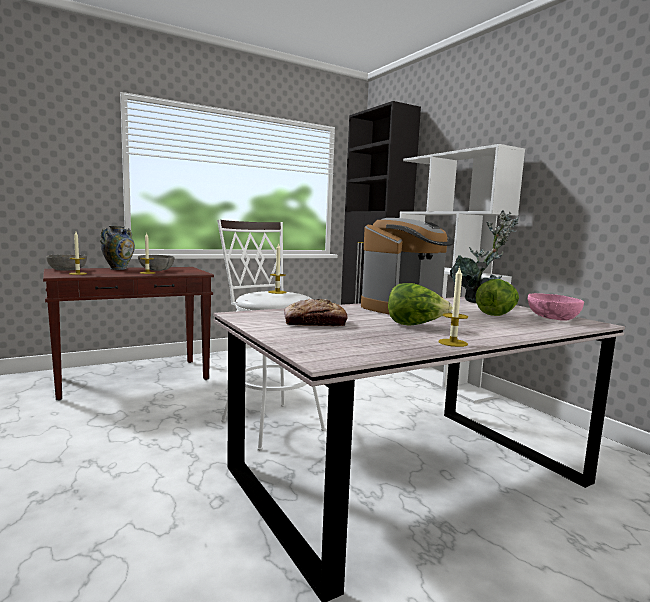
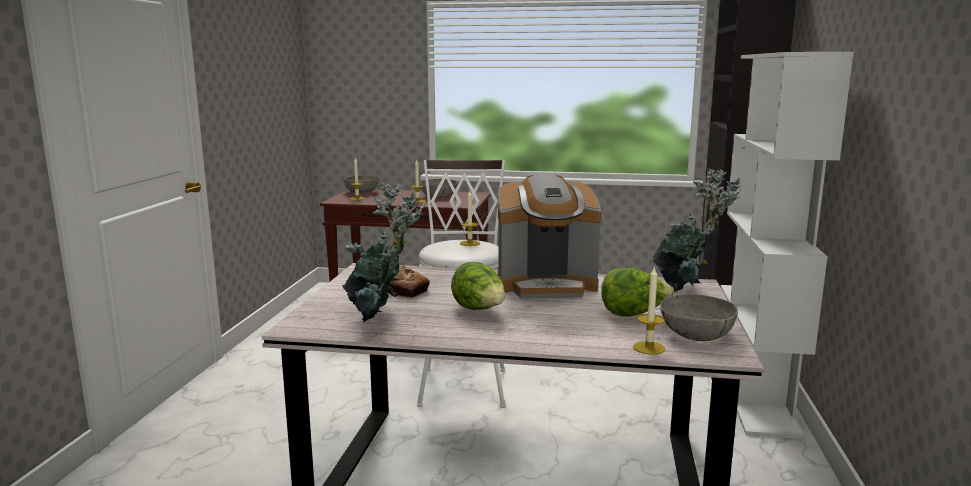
camera: 40 degrees right, 5 degrees up
(118, 269) = (407, 192): vase -> none
(371, 341) = (380, 319): none -> potted plant
(453, 343) = (446, 337): candle -> candle (649, 348)
(552, 318) = (696, 334): pink bowl -> grey bowl

